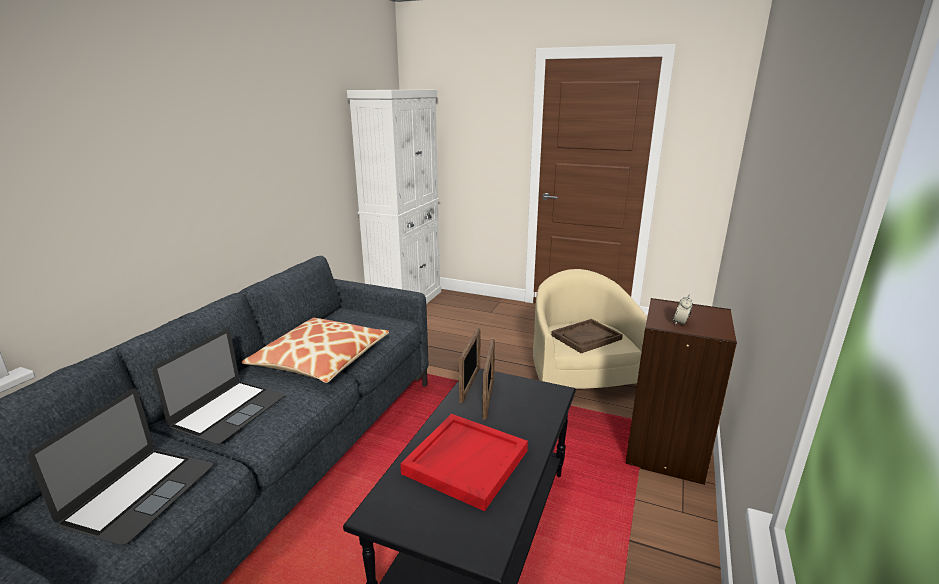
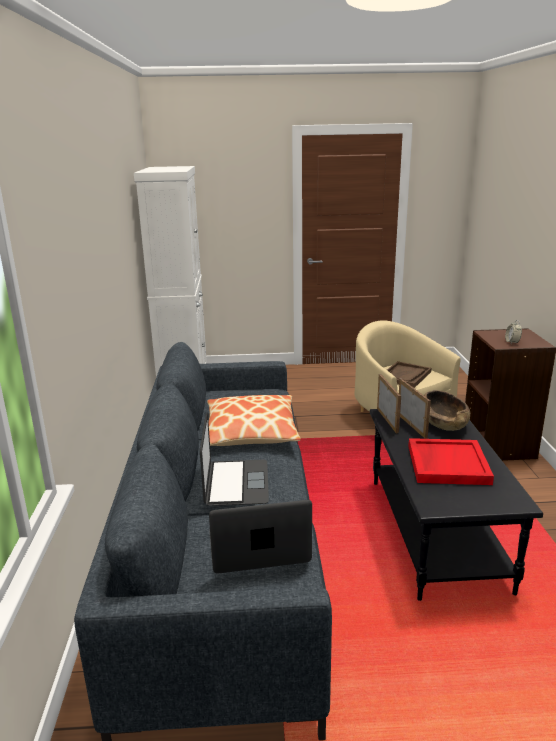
camera: 25 degrees left, 0 degrees up
(140, 493) = (258, 547): laptop -> laptop turned 90 degrees counterclockwise
(529, 406) = (444, 423): none -> brown bowl

